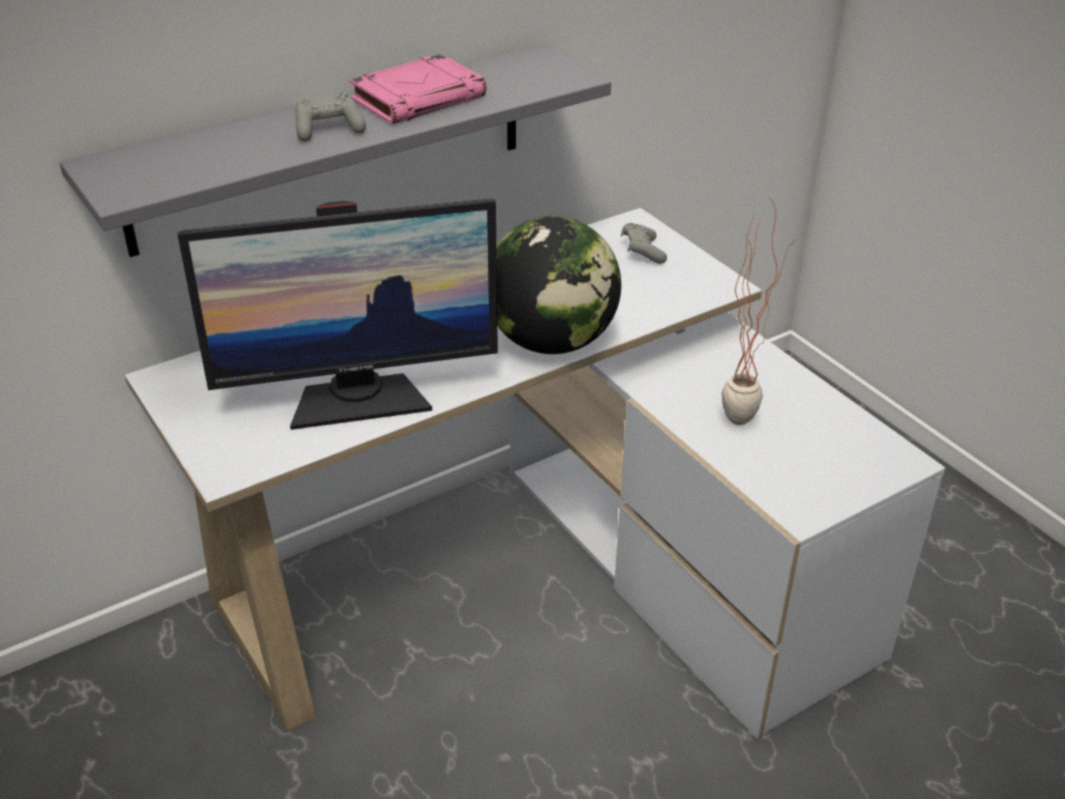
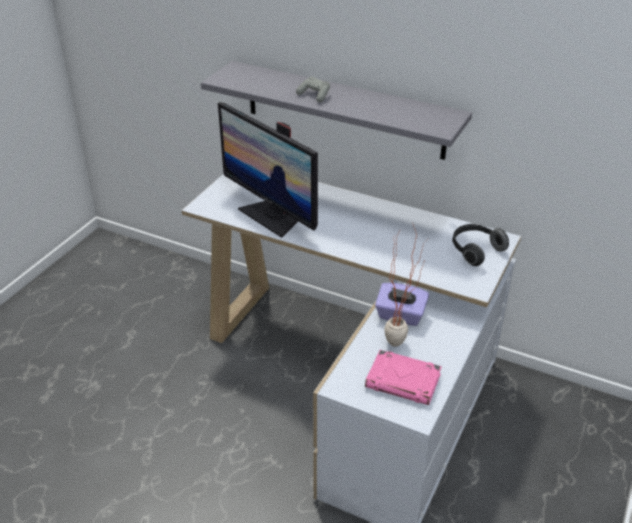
camera: 60 degrees right, 0 degrees up
(419, 98) = (369, 102): pink book -> pink book (404, 381)
(551, 341) = (364, 250): globe -> none
(642, 252) = (475, 251): grey game controller -> headphones
(681, 390) = (400, 316): none -> purple tissue box

